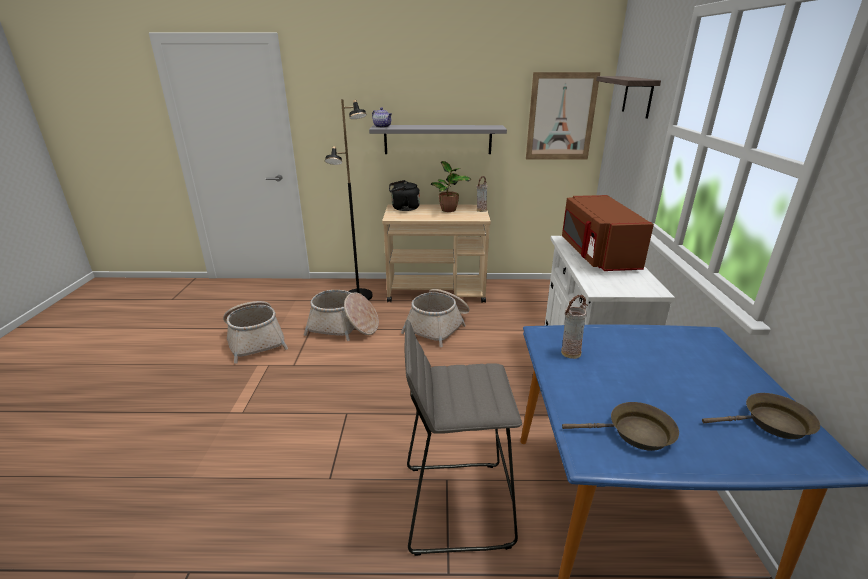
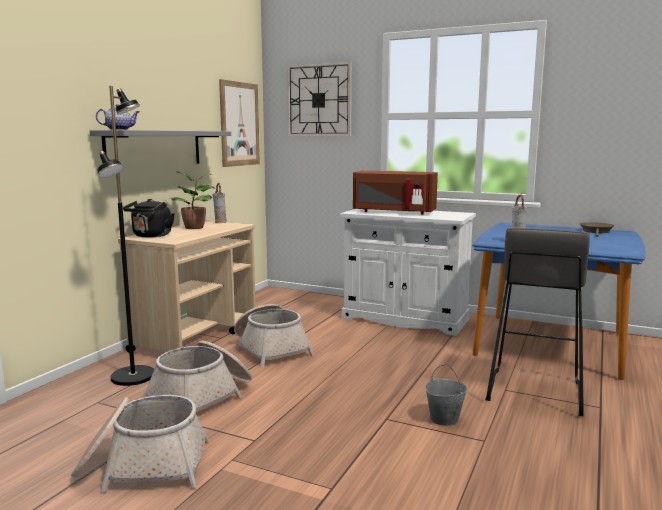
camera: 65 degrees left, 15 degrees down
(359, 446) = (444, 419): none -> grey bucket
(635, 433) = (605, 245): brown frying pan -> none
(637, 96) = (319, 100): shelf -> wall clock

